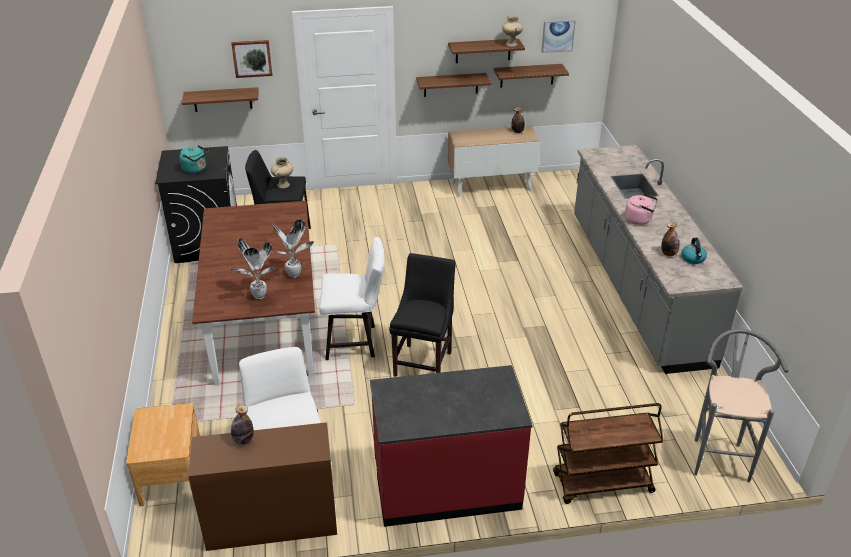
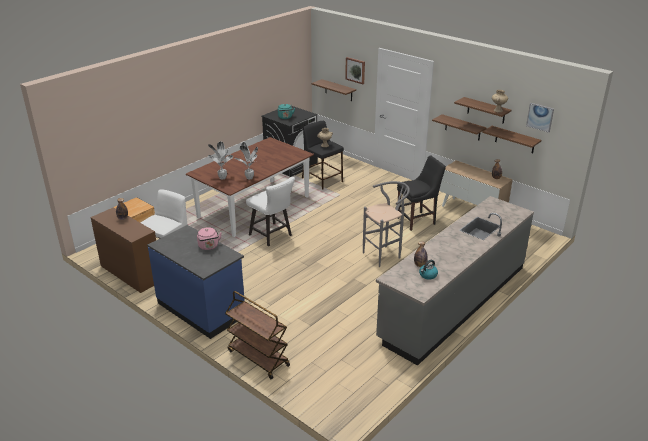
camera: 50 degrees right, 5 degrees down
(424, 362) = (283, 261): black chair -> black chair (417, 220)
(446, 486) = (202, 309): red counter -> blue counter
(639, 220) = (442, 243): pink kettle -> pink kettle (209, 246)
(718, 455) = (332, 394): grey stool -> grey stool (385, 255)

